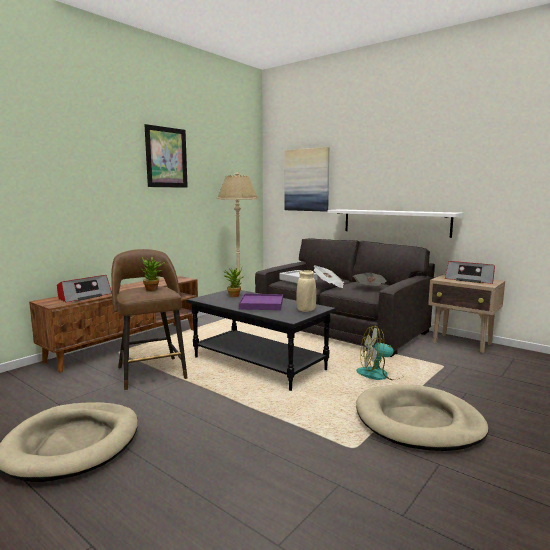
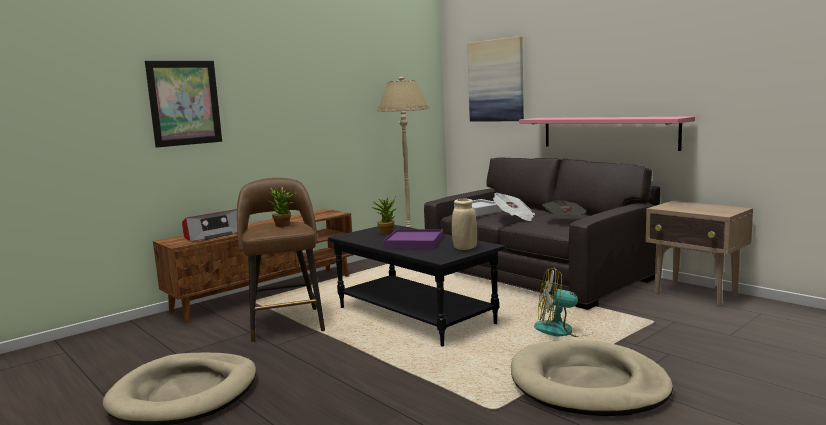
camera: 10 degrees right, 0 degrees up
(166, 157) = (311, 64): picture -> picture (184, 103)
(395, 222) = (608, 132): white shelf -> pink shelf
(470, 280) = (703, 207): radio -> none

